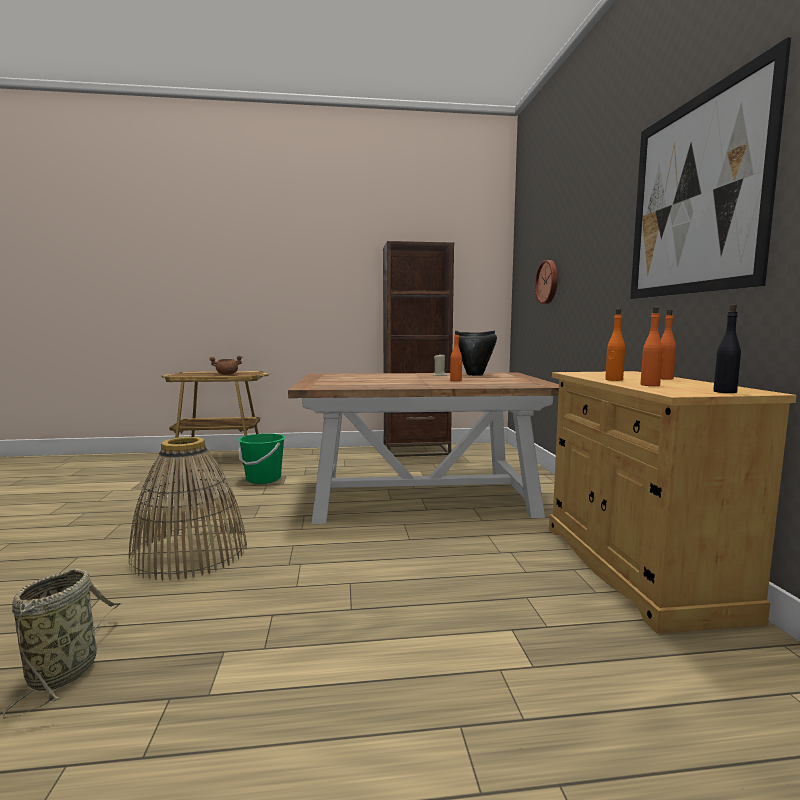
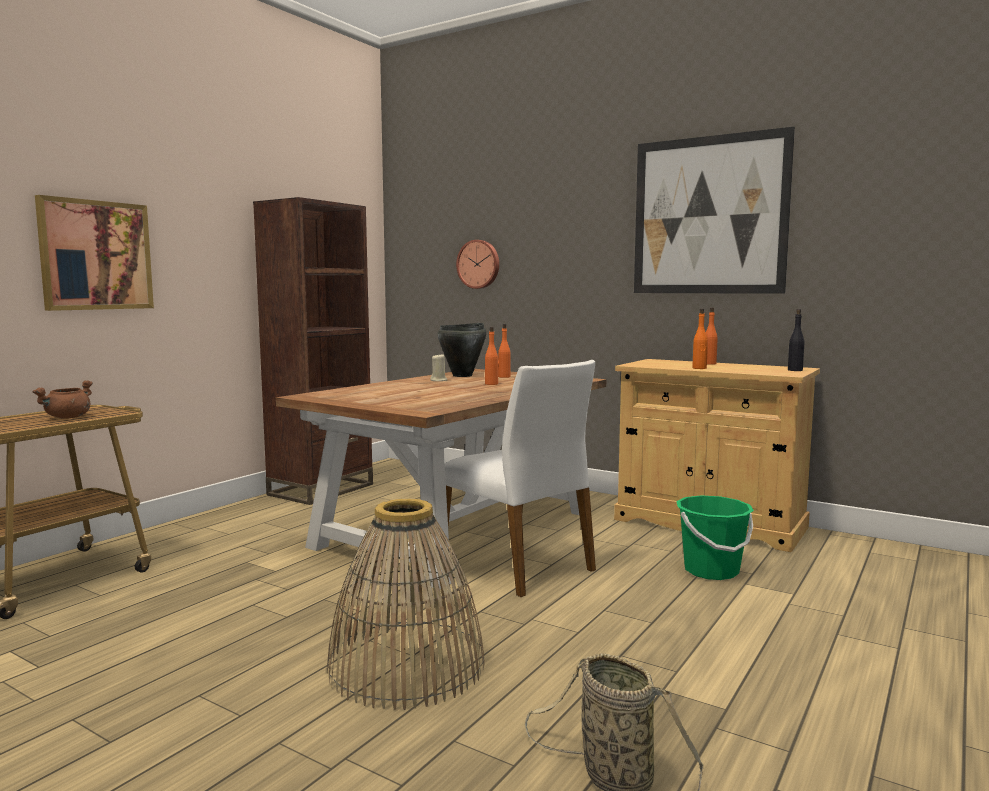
camera: 50 degrees left, 0 degrees up
(263, 479) = (229, 576): green bucket -> green bucket (711, 570)
(275, 288) = (96, 255): none -> picture
(389, 530) = (518, 565): none -> white chair
(650, 385) = (742, 370): orange bottle -> orange bottle (504, 377)

